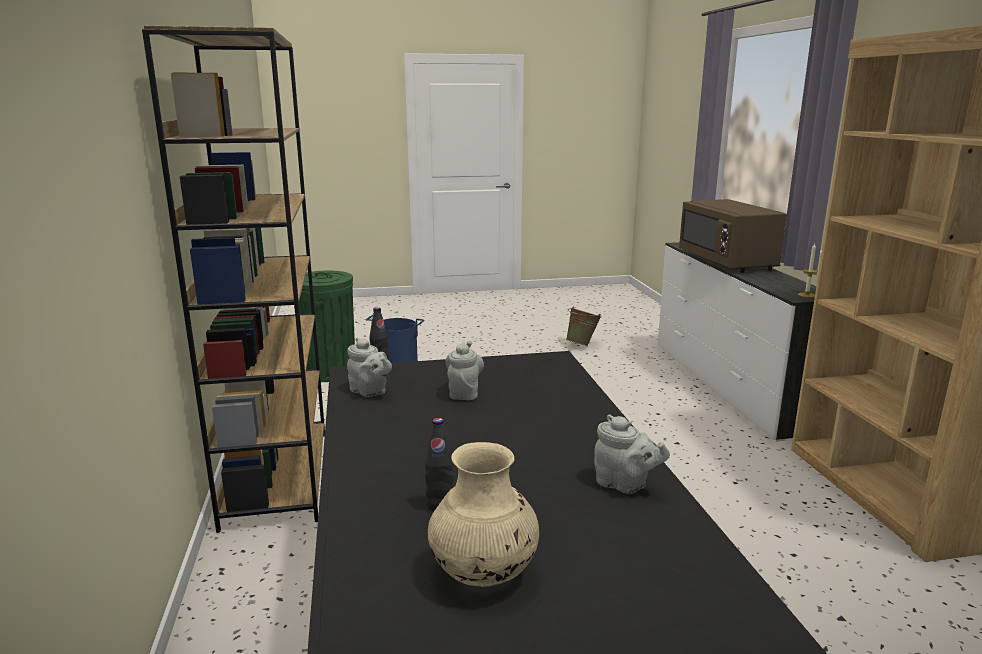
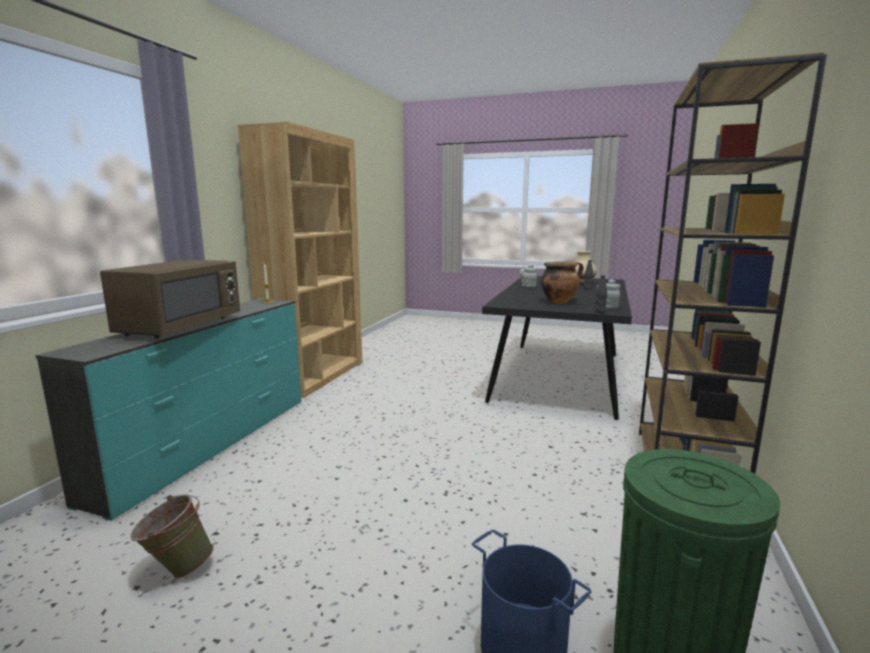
camera: 150 degrees left, 5 degrees down
(464, 392) = (559, 302): grey teapot -> cooking pot
(727, 385) = (210, 444): white dresser -> turquoise dresser

